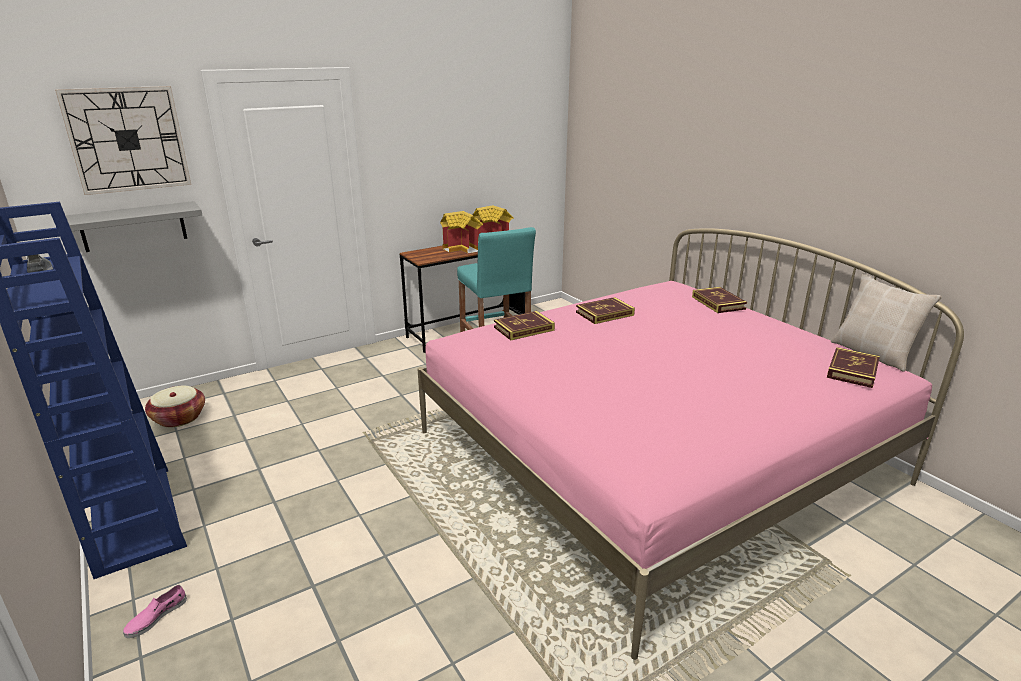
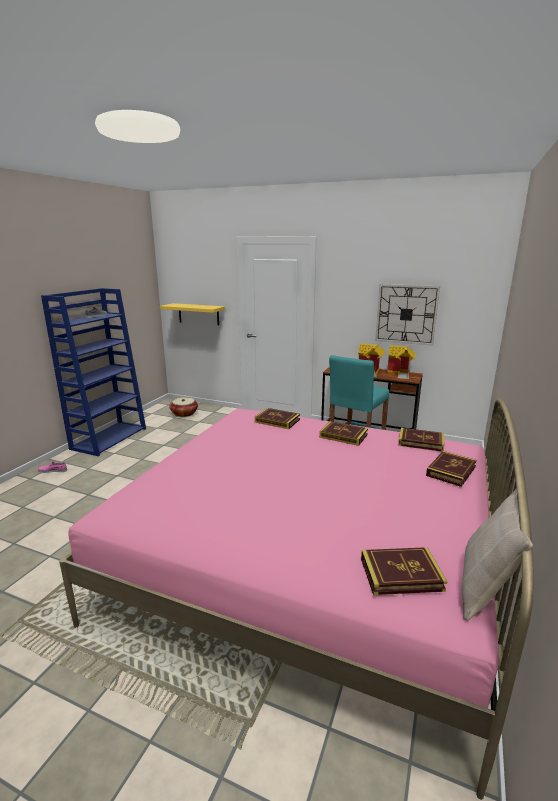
camera: 55 degrees right, 5 degrees down
(127, 139) = (201, 270): wall clock -> wall clock (406, 314)
(133, 226) = (198, 314): grey shelf -> yellow shelf
(654, 293) = (420, 442): none -> book

